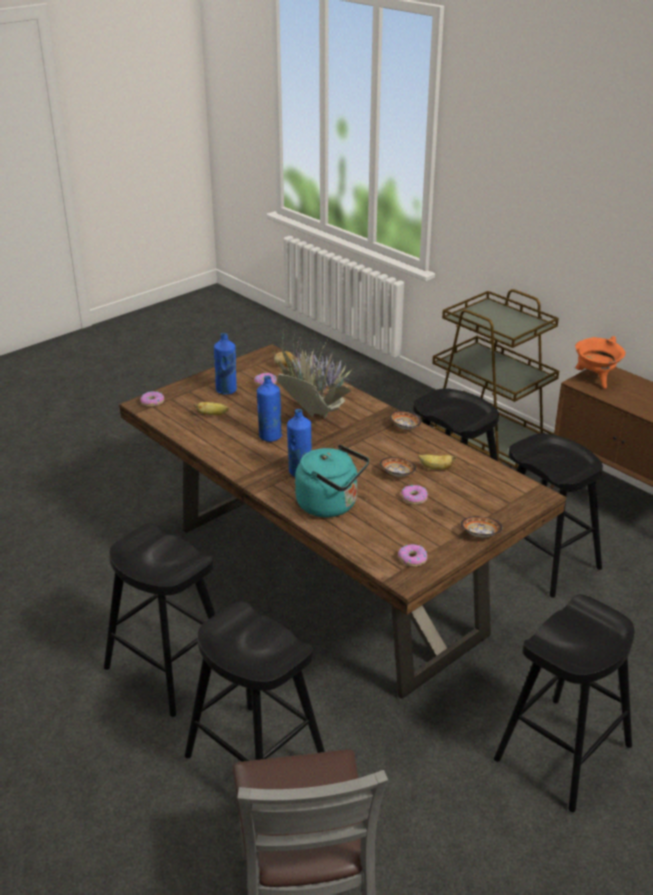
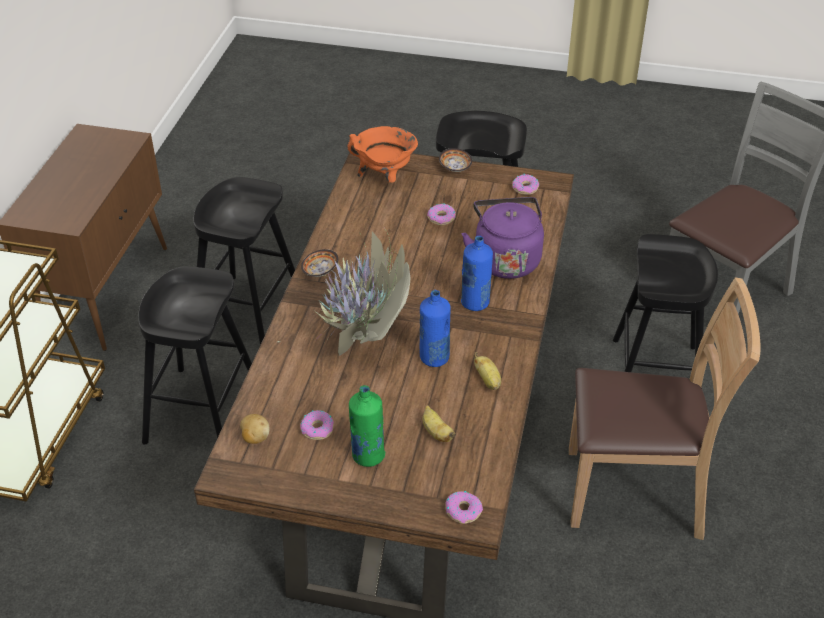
camera: 125 degrees left, 10 degrees up
(169, 668) = (636, 491): black stool -> brown chair
(226, 390) = (368, 455): blue bottle -> green bottle
(331, 505) = (505, 259): turquoise kettle -> purple kettle
(397, 474) = (413, 242): bowl -> none
(435, 468) = (379, 224): banana -> banana (488, 381)
(595, 379) = (54, 215): orange cooking pot -> orange cooking pot (385, 177)

